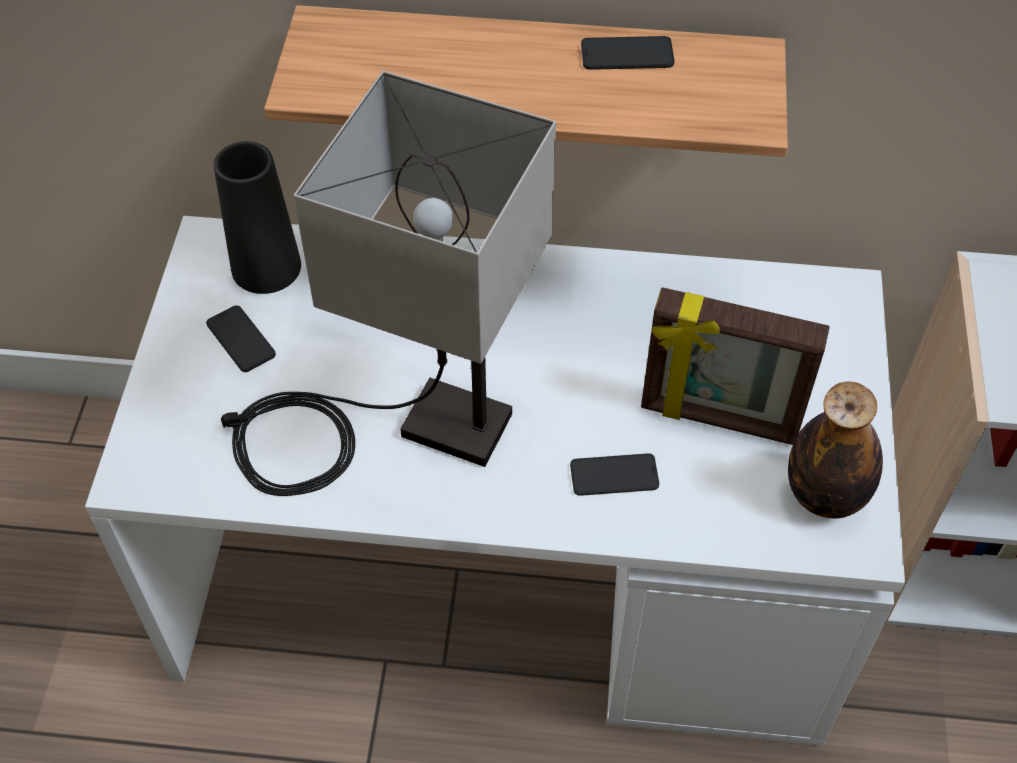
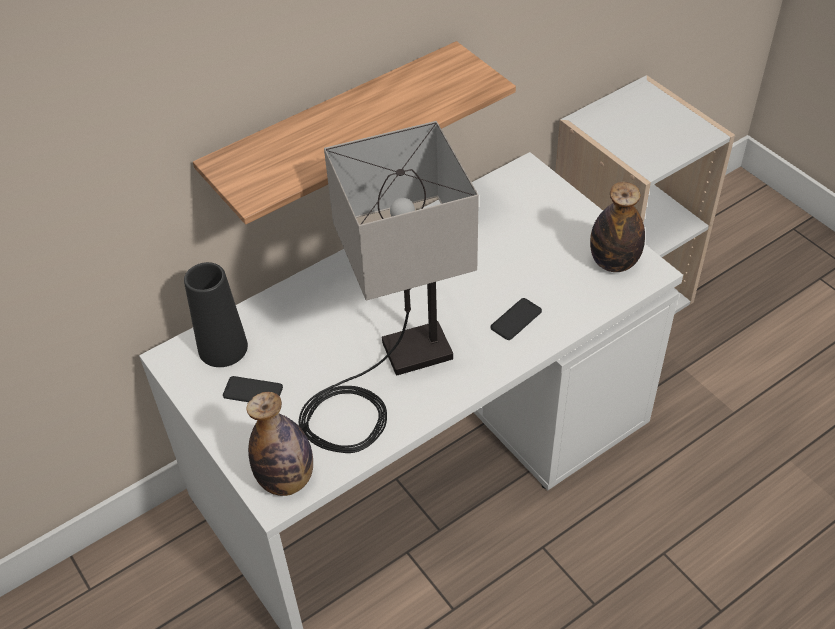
camera: 40 degrees left, 5 degrees down
(164, 465) = (286, 479): none -> bottle
(627, 54) = (395, 87): phone -> none
(718, 419) = (533, 262): picture frame -> none

